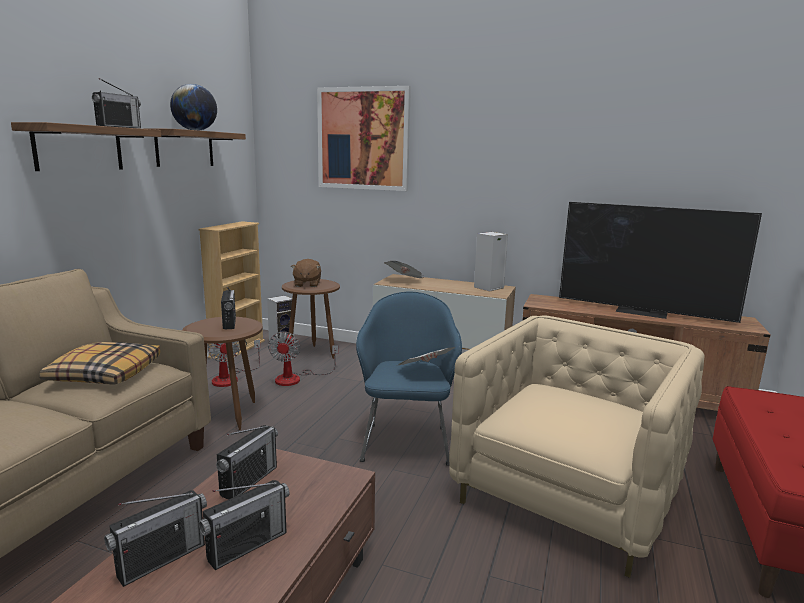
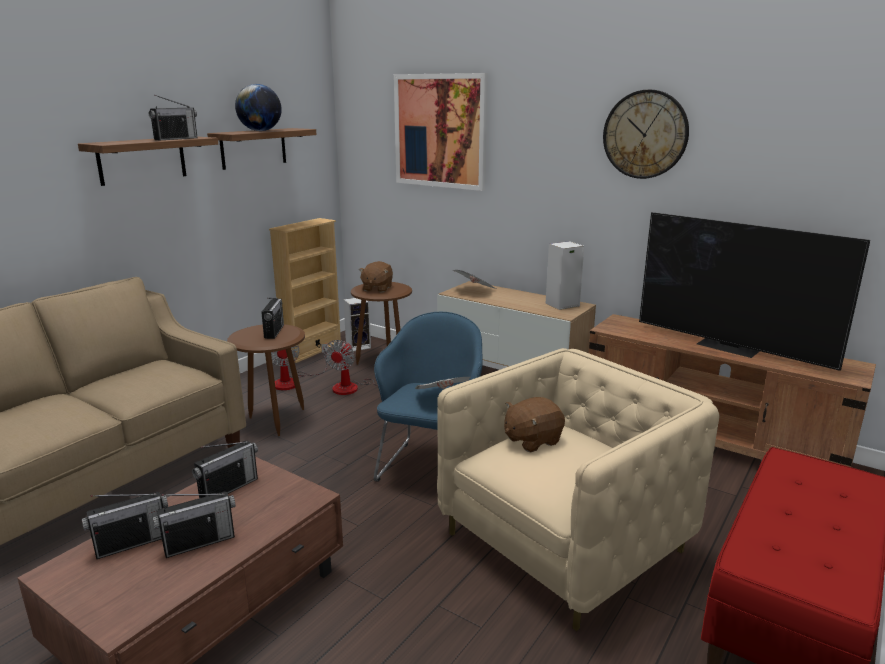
camera: 15 degrees right, 5 degrees up
(105, 374) = (146, 377): pillow -> none
(535, 399) = (532, 440): none -> brown plush toy
(557, 137) = (645, 134): none -> wall clock

